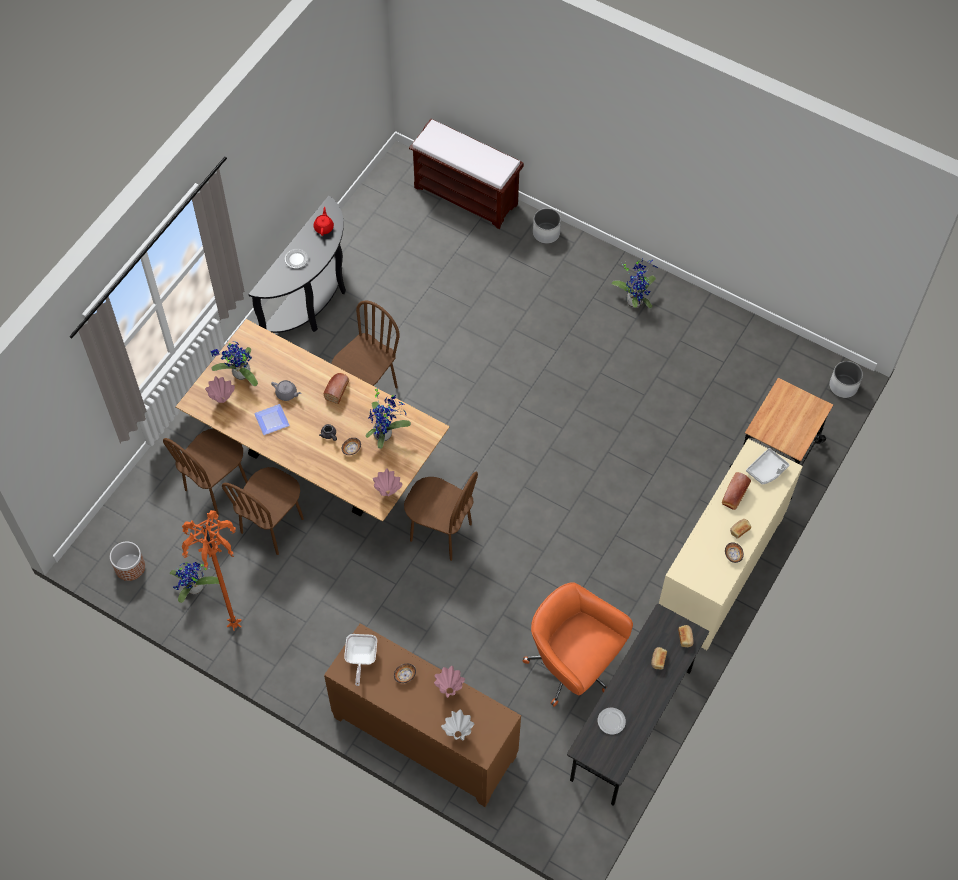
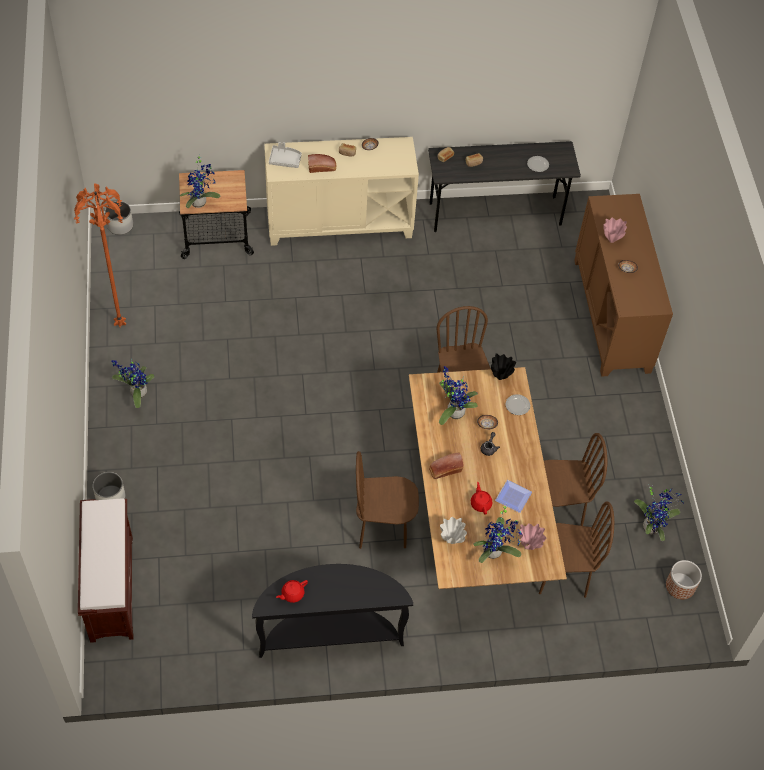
camera: 130 degrees left, 5 degrees down
(236, 626) = (651, 478): orange floor lamp -> orange floor lamp (120, 323)
(286, 394) = (480, 503): grey teapot -> red teapot
(296, 259) = (345, 591): plate -> plate (517, 405)
(360, 658) = (641, 300): frying pan -> none
(387, 493) = (500, 378): pink vase -> black vase
(458, 734) = (633, 219): white vase -> white vase (451, 540)
(573, 667) = (485, 264): orange office chair -> none
(780, 400) = (200, 202): none -> potted plant

